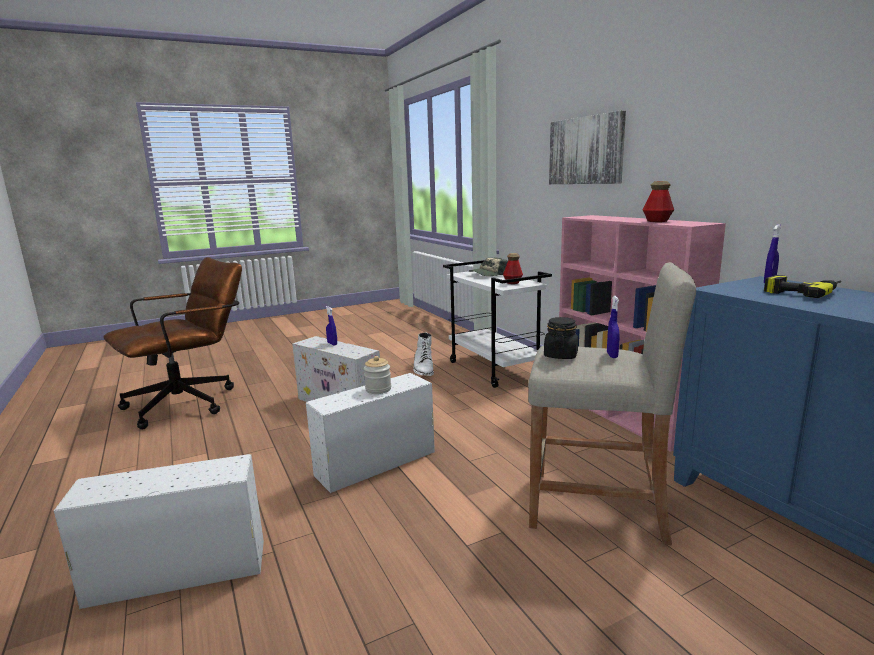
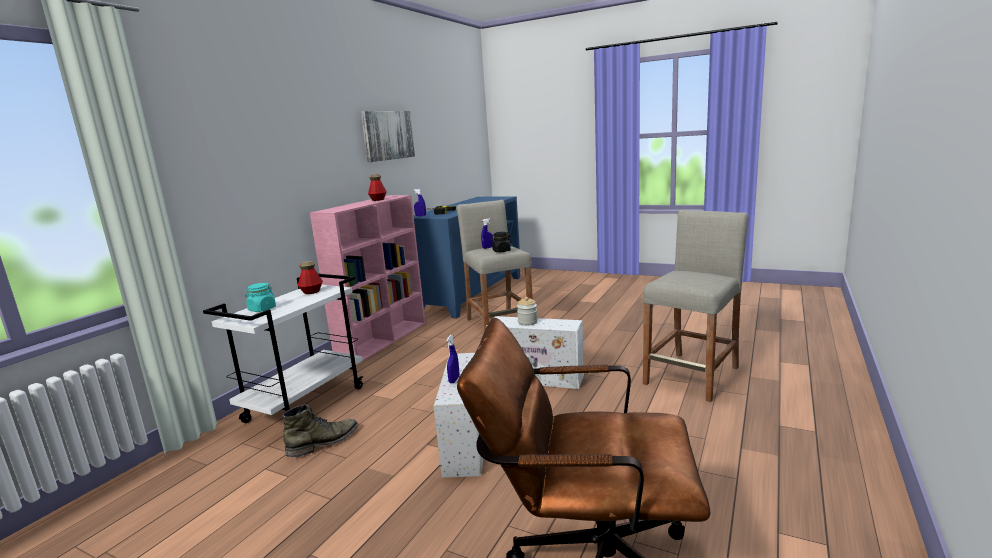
camera: 125 degrees left, 0 degrees up
(176, 573) = (692, 376): white storage box -> beige stool
(423, 369) = (324, 442): white boot -> green boot
(488, 274) = (262, 309): cap -> turquoise jar
(586, 150) = (281, 158): picture -> picture (387, 135)

